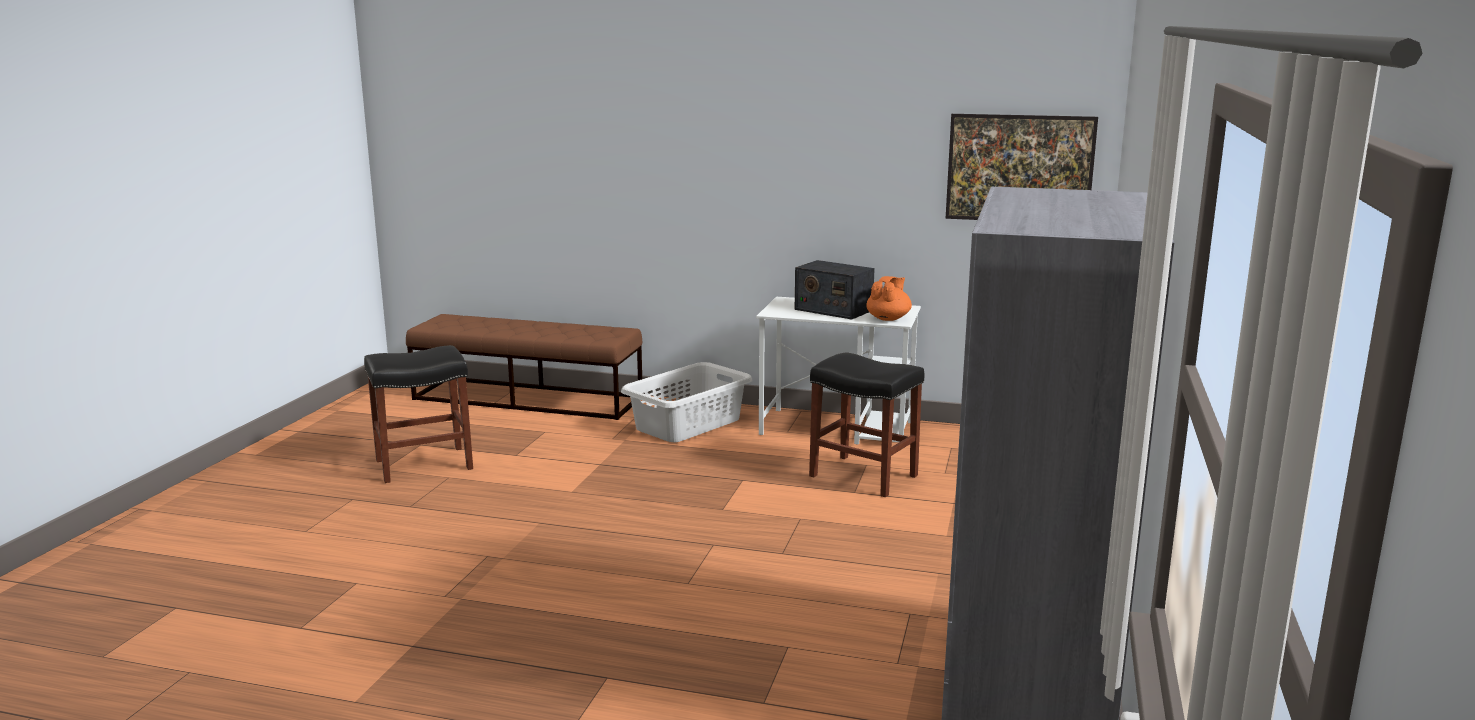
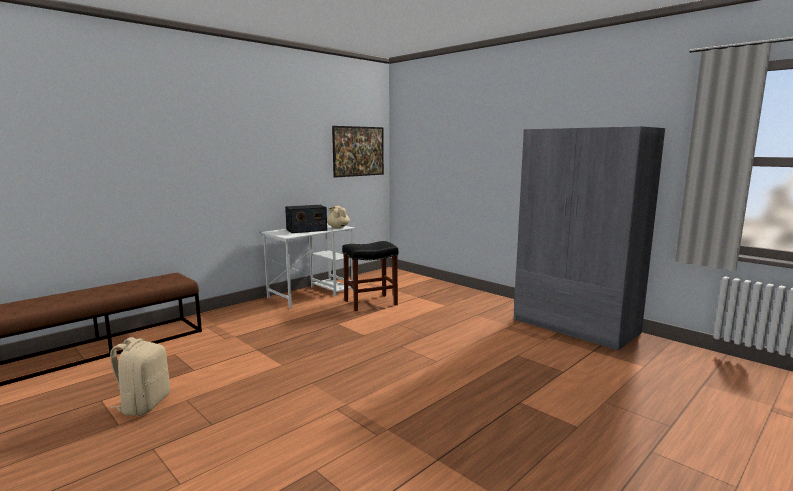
camera: 60 degrees left, 5 degrees down
(425, 464) = (144, 404): black stool -> beige backpack
(689, 424) = (246, 318): grey laundry basket -> none
(888, 318) = (338, 227): orange teapot -> beige teapot

